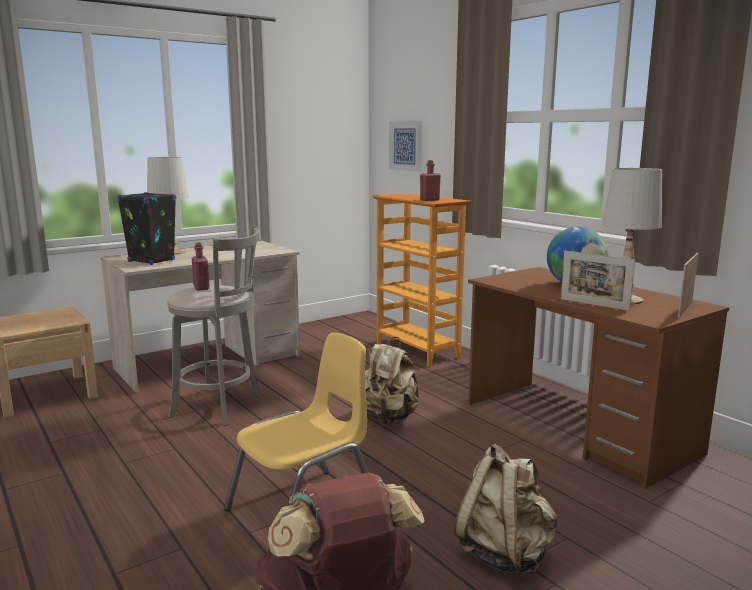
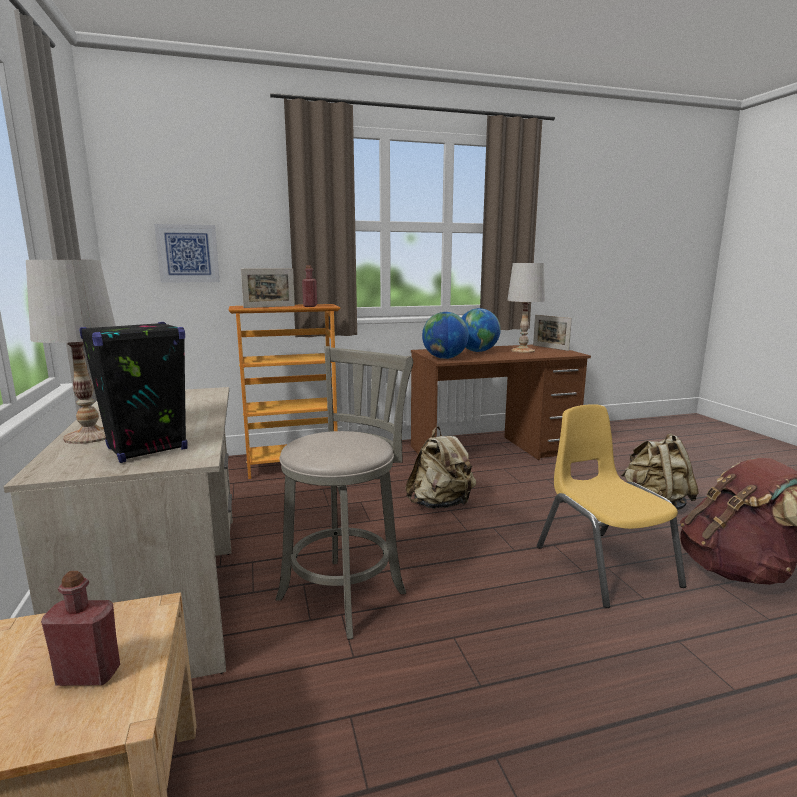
camera: 70 degrees left, 0 degrees up
(201, 288) = (315, 444): red bottle -> red bottle (88, 675)
(501, 278) = (444, 358): none -> globe
(594, 304) = (533, 355): picture frame -> picture frame (269, 307)

